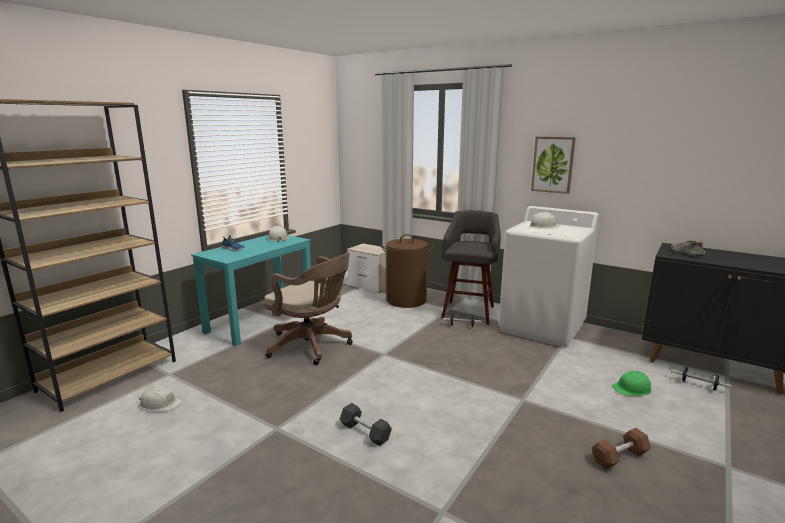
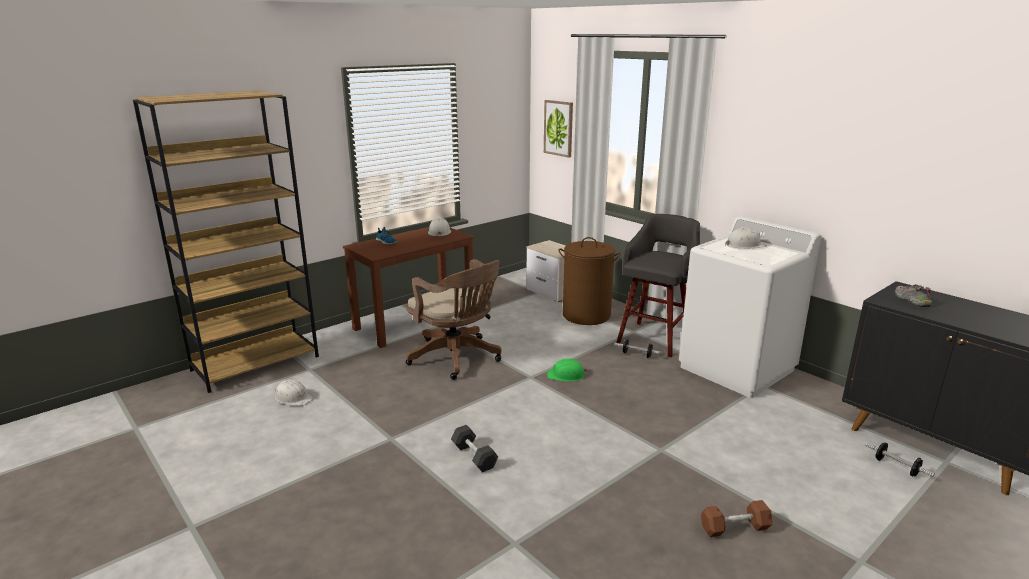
camera: 15 degrees right, 5 degrees up
(261, 320) = (415, 322): turquoise desk -> brown desk
(553, 164) = (771, 166): picture -> picture (558, 128)
(632, 388) = (804, 458): green hard hat -> green hard hat (566, 375)

